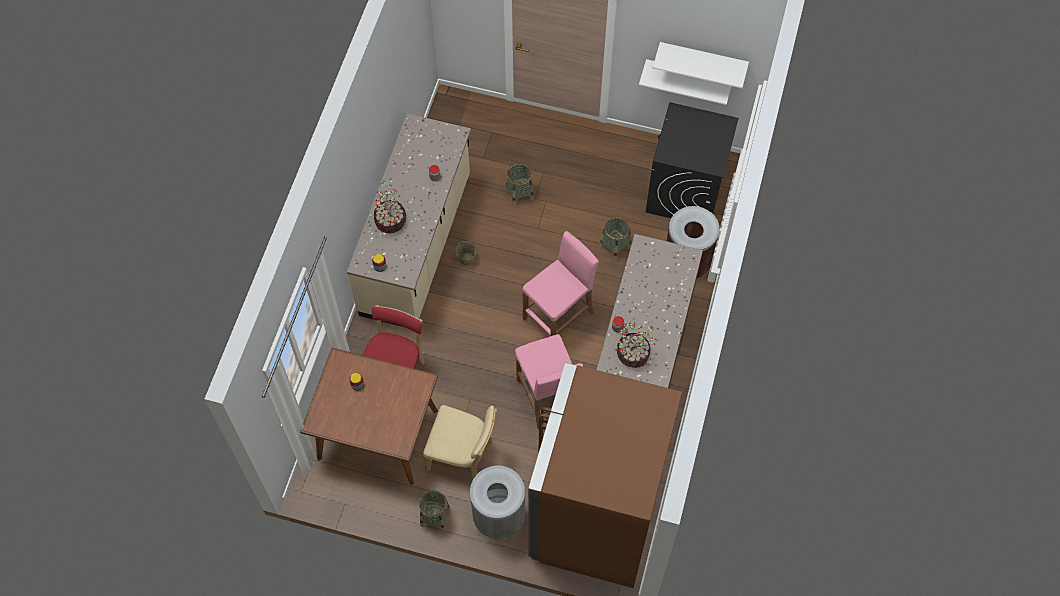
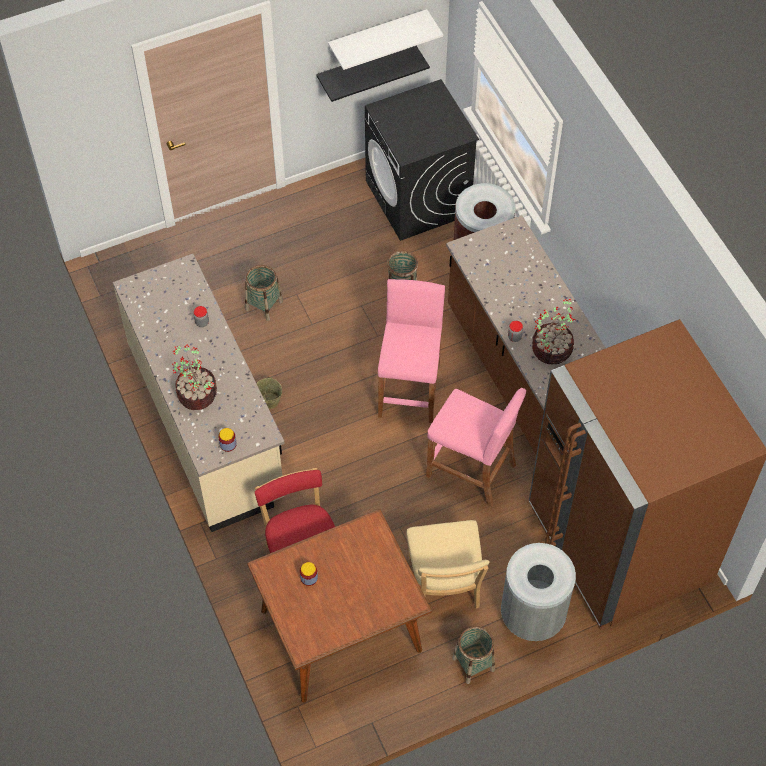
camera: 40 degrees left, 5 degrees down
(463, 456) = (444, 586): beige chair -> beige chair turned 105 degrees clockwise
(688, 76) = (365, 68): white shelf -> black shelf

